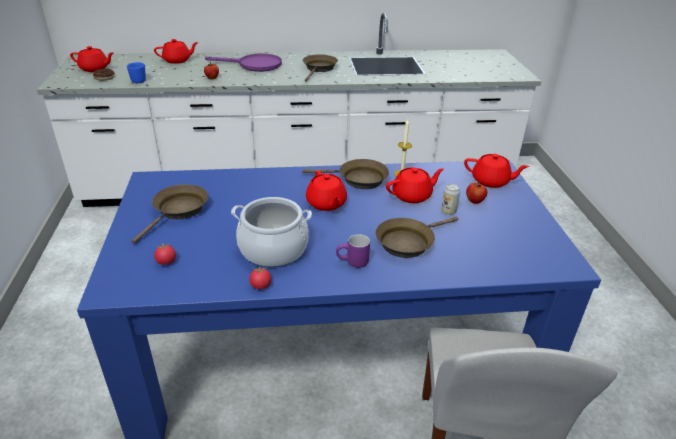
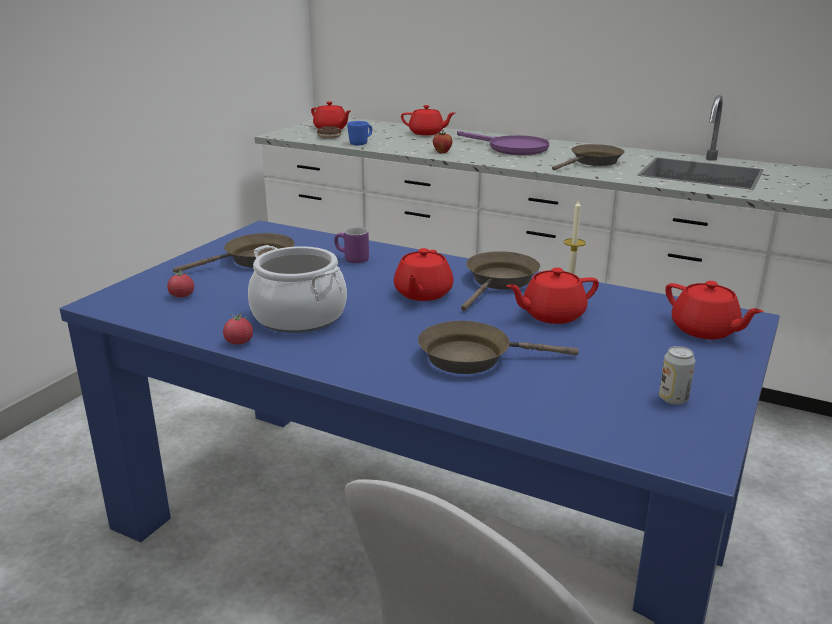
camera: 35 degrees right, 10 degrees down
(352, 263) = (369, 355): purple mug -> purple mug (351, 259)
(358, 179) = (500, 281): brown frying pan -> brown frying pan turned 105 degrees counterclockwise
(412, 196) = (551, 315): red teapot -> red teapot turned 150 degrees clockwise
(448, 211) = (581, 343): can -> can (673, 399)
(474, 201) = (641, 344): apple -> none

